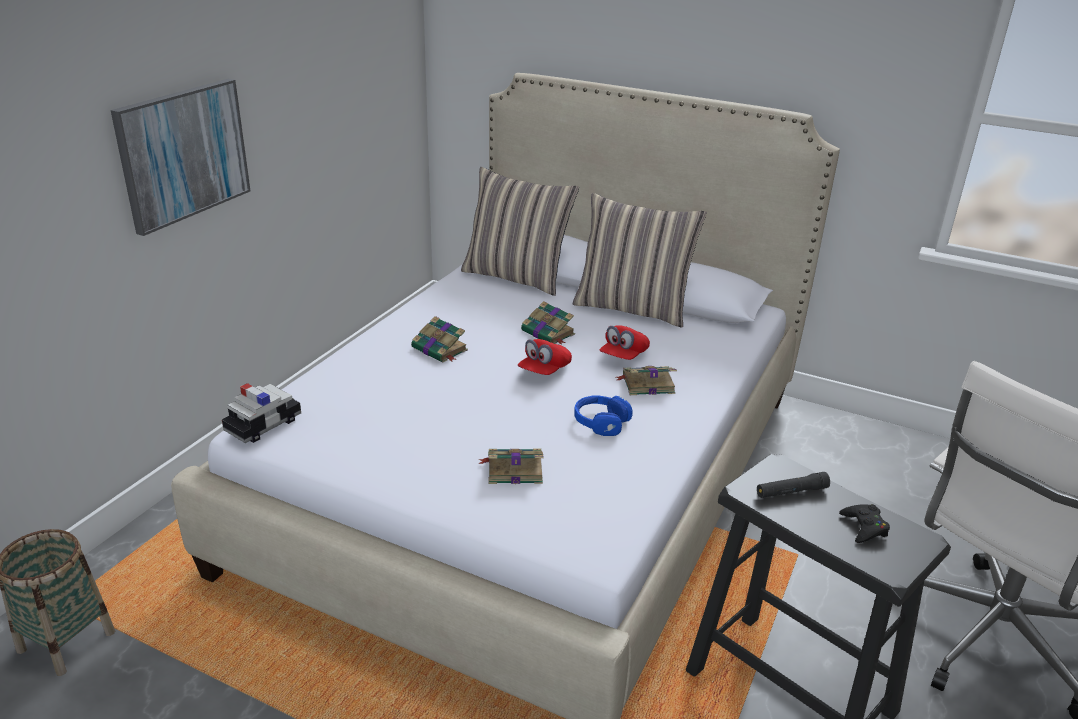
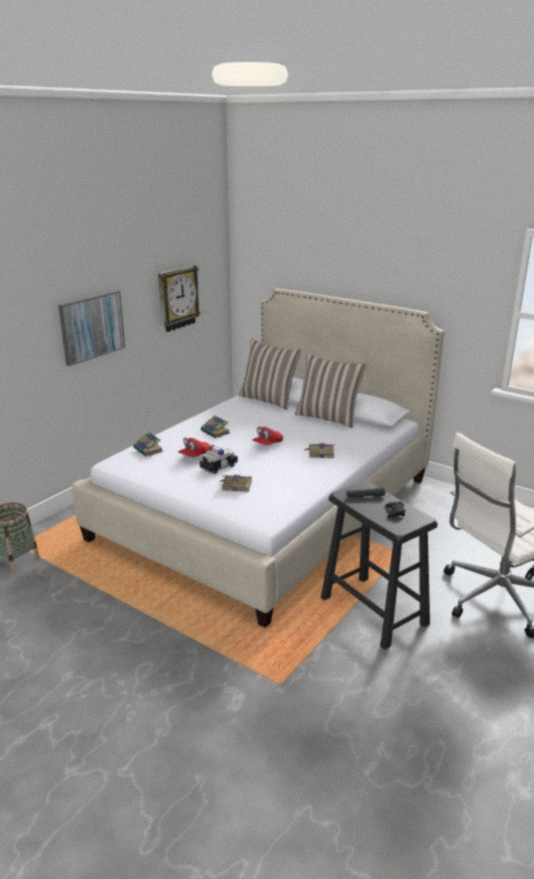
camera: 10 degrees right, 5 degrees down
(264, 425) = (118, 460): toy car -> toy car (219, 466)
(339, 93) = (177, 298): none -> wall clock
(549, 333) = (276, 427): book -> book (148, 450)
(600, 422) = (288, 468): blue headphones -> none
(623, 356) = (313, 440): red cap -> red cap (195, 456)

